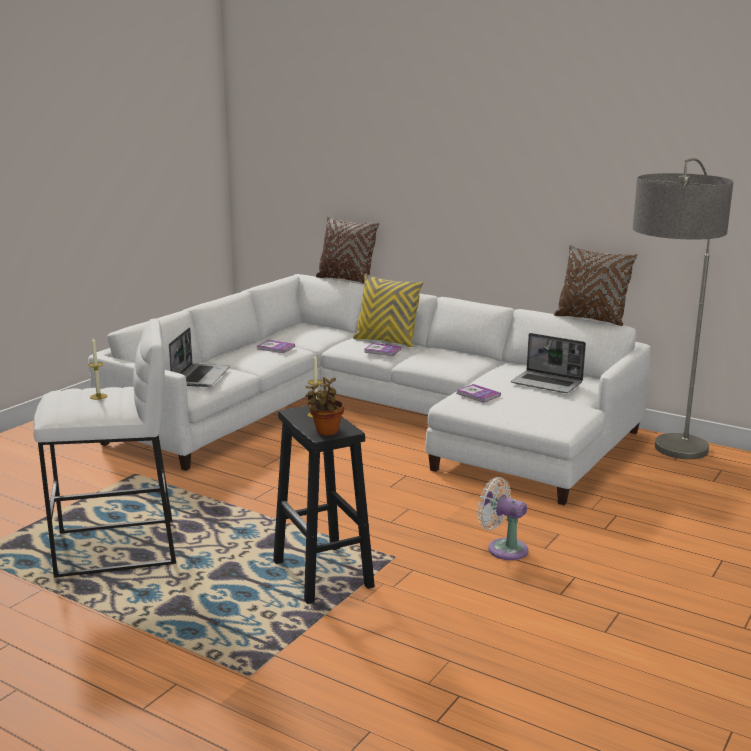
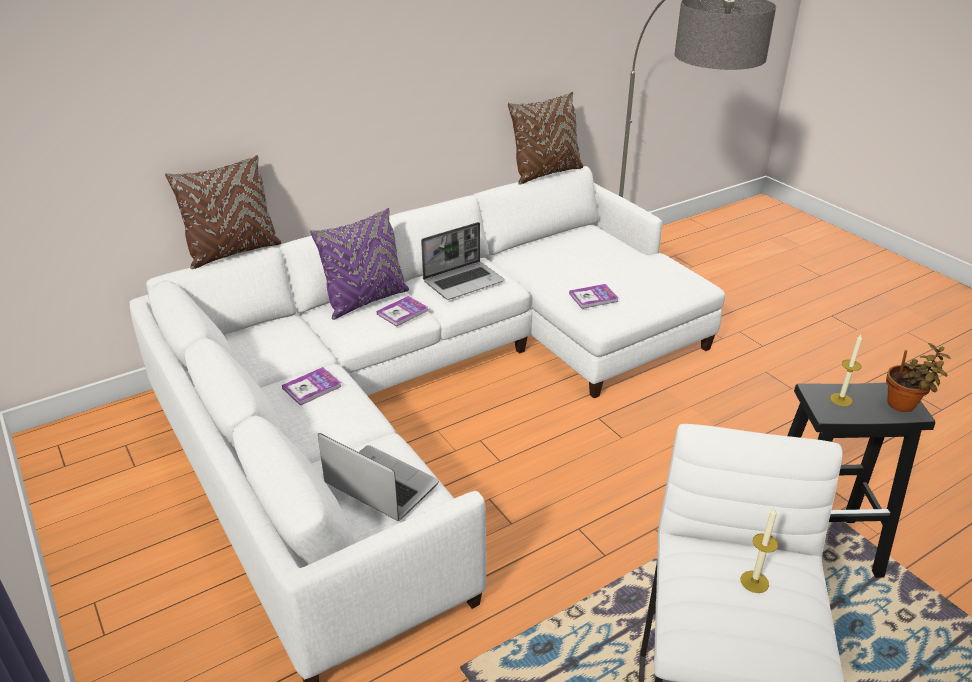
camera: 65 degrees left, 15 degrees up
(386, 341) = (365, 301): yellow pillow -> purple pillow
(503, 548) = (787, 411): white fan -> none
(547, 383) = (590, 253): laptop -> laptop (464, 281)

